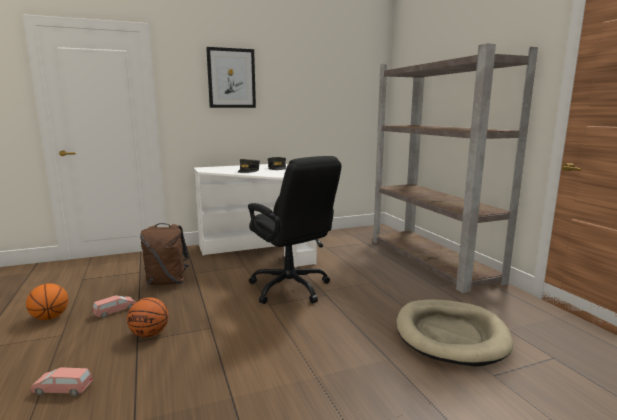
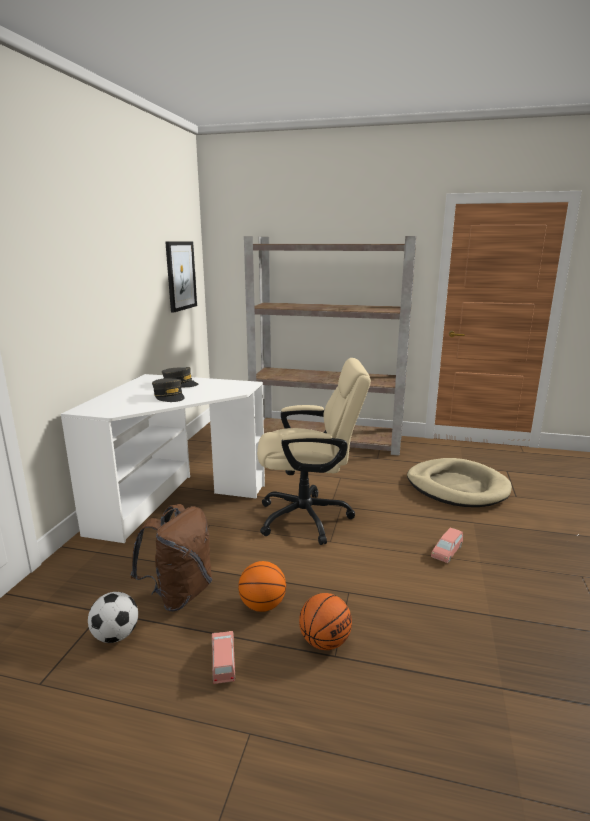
camera: 55 degrees left, 5 degrees up
(50, 317) = (168, 744): basketball -> basketball (262, 605)
(63, 389) = (410, 743): pink toy car -> pink toy car (447, 552)
(123, 281) = (115, 635): none -> football
(231, 78) = (80, 256): picture -> picture (180, 276)
(292, 289) = (310, 518): black office chair -> beige office chair

